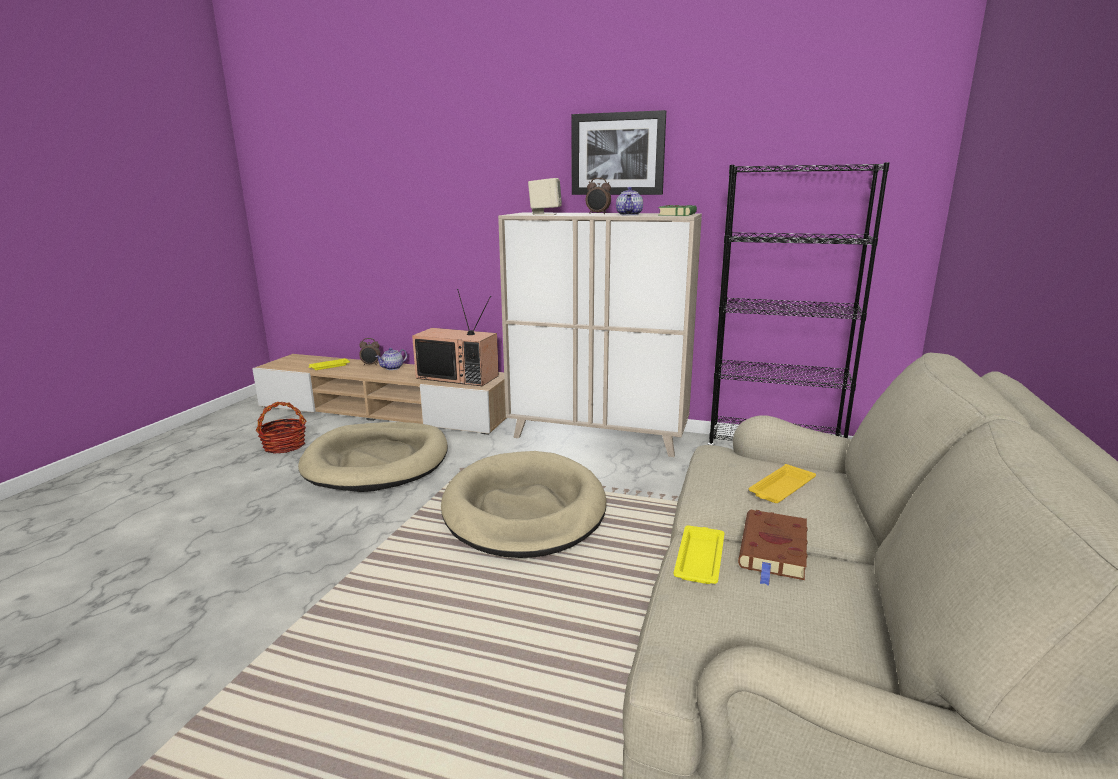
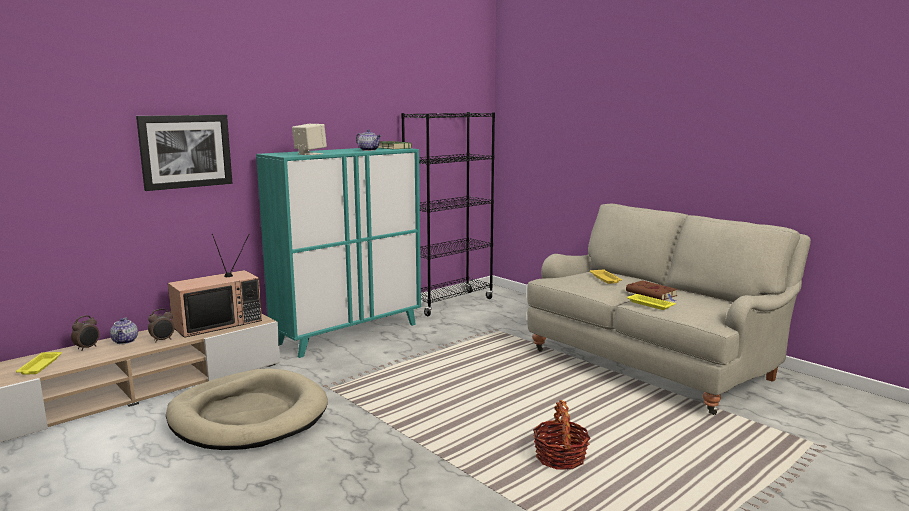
camera: 60 degrees left, 5 degrees down
(284, 446) = (114, 458): basket -> basket (560, 457)
(524, 510) = (422, 380): beige dog bed -> none
(598, 214) = (336, 151): alarm clock -> alarm clock (163, 340)
(598, 436) = (349, 334): beige cabinet -> turquoise cabinet
(617, 154) = (325, 103): picture -> picture (186, 151)

